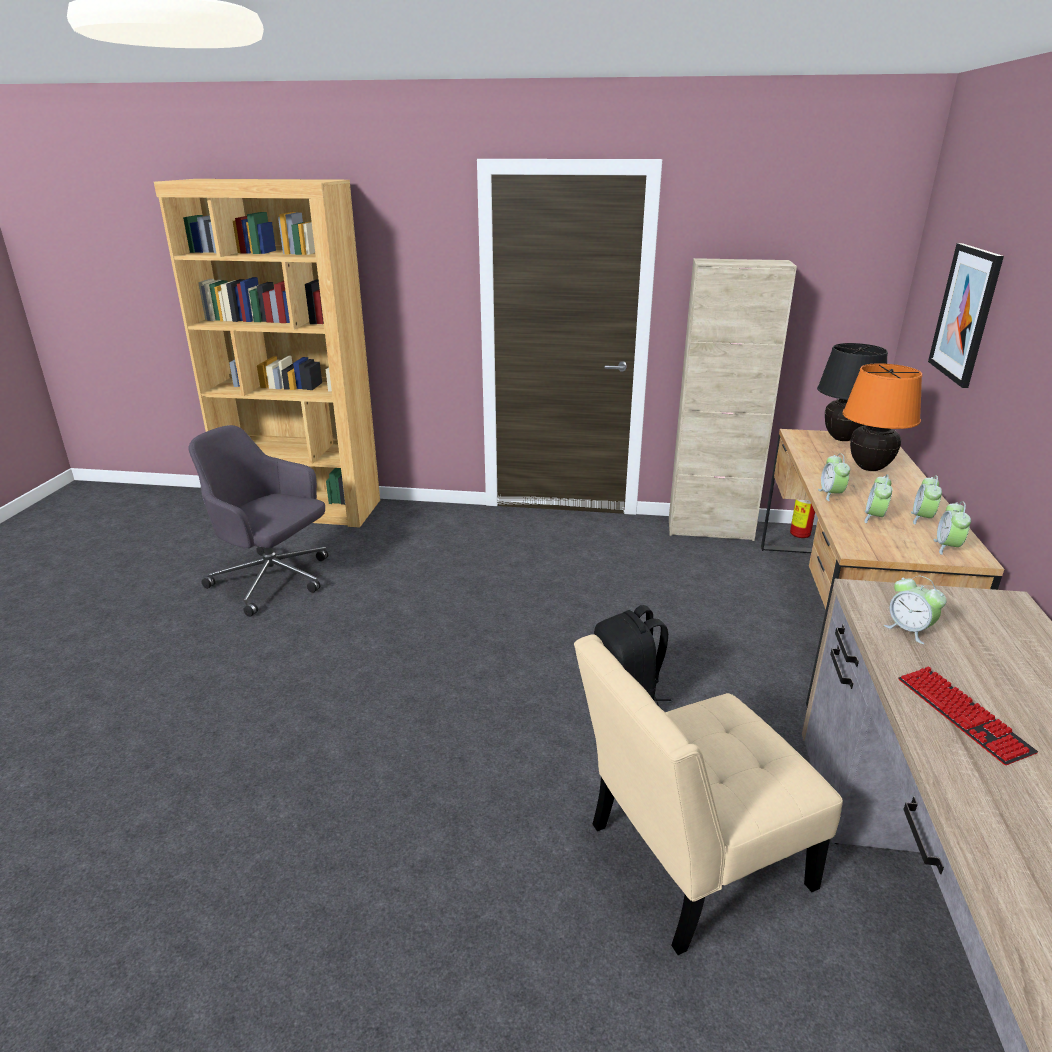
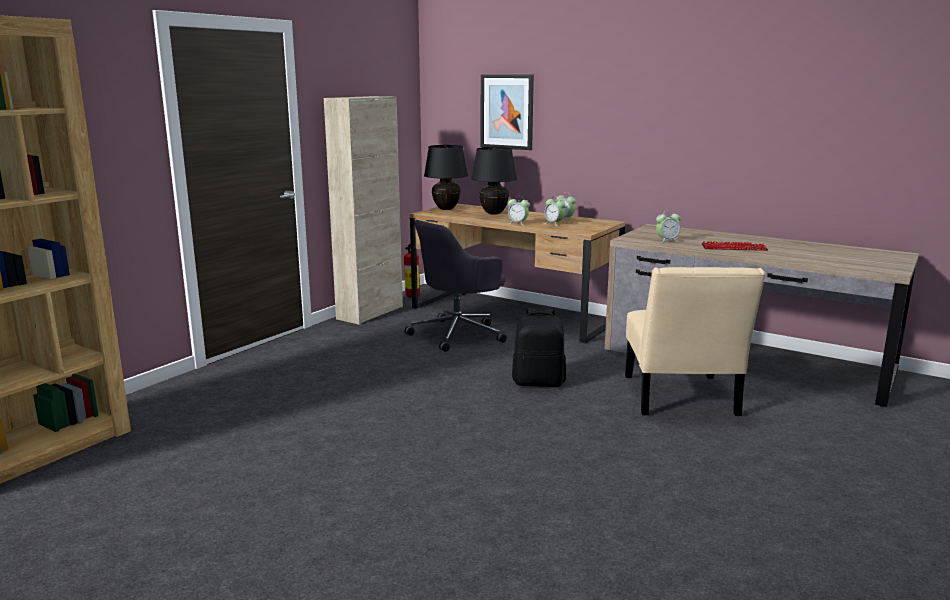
camera: 65 degrees left, 10 degrees down
(273, 581) = (173, 492): grey office chair -> grey office chair (458, 334)
(869, 468) = (493, 213): orange table lamp -> black table lamp
(947, 547) = (598, 222): alarm clock -> none

